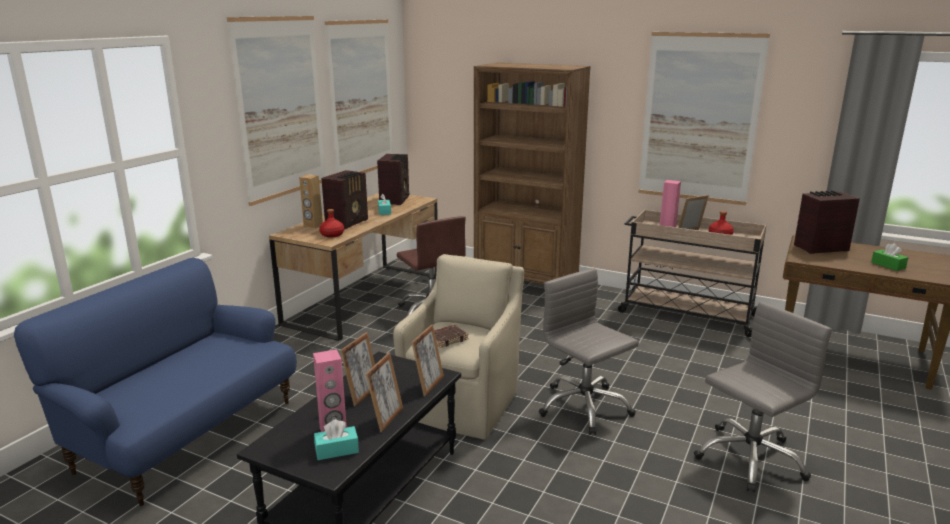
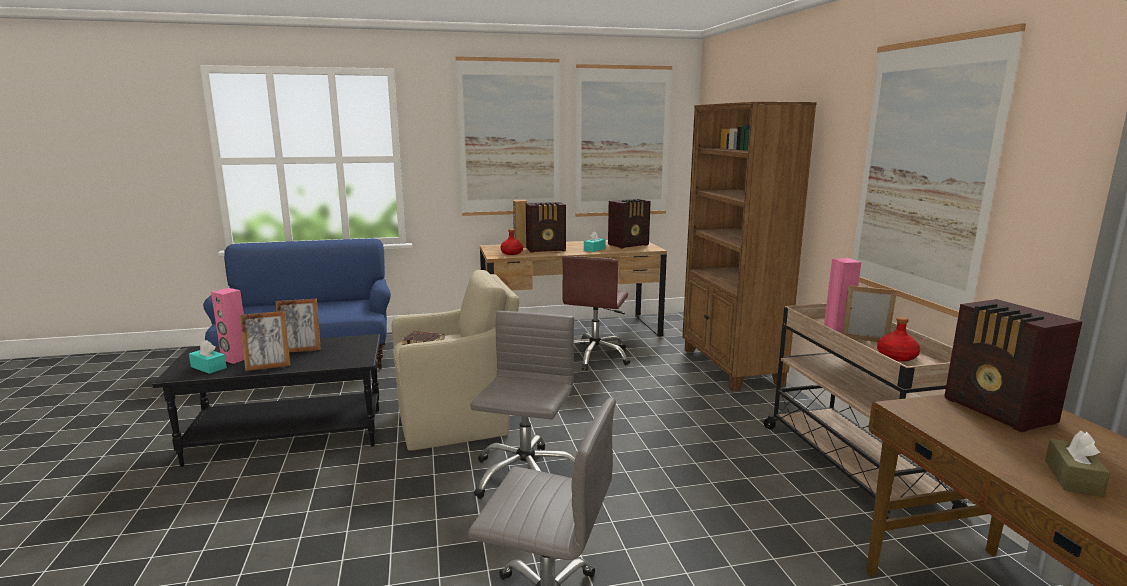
camera: 50 degrees right, 5 degrees down
(429, 385) = (338, 362): picture frame -> none
(819, 248) = (999, 412): radio -> radio turned 150 degrees counterclockwise
(888, 265) = (1072, 478): green tissue box -> brown tissue box

